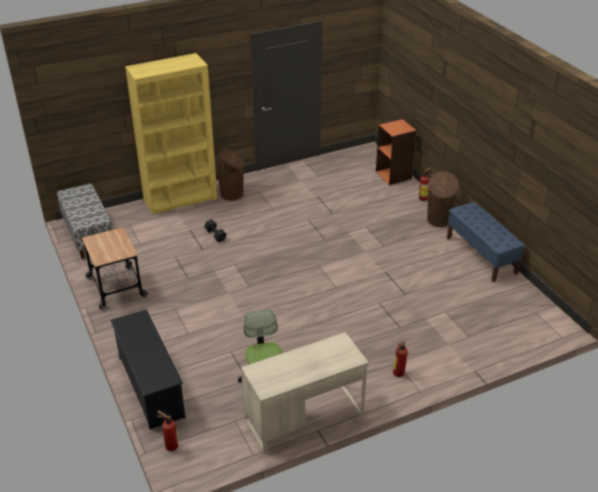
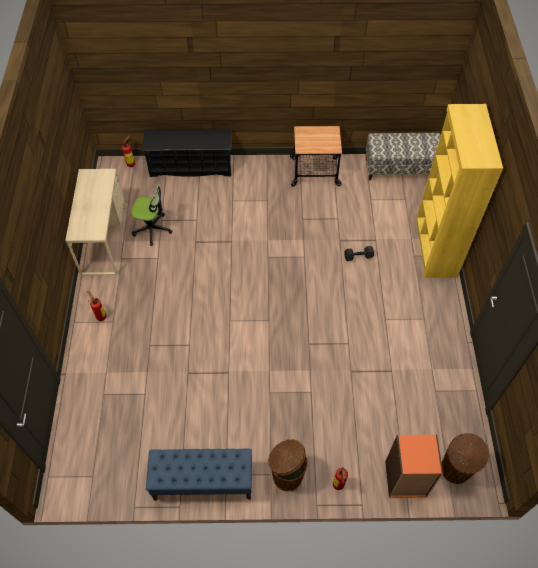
camera: 115 degrees right, 20 degrees up
(232, 194) = (427, 293): brown trash can -> brown trash can (455, 470)

